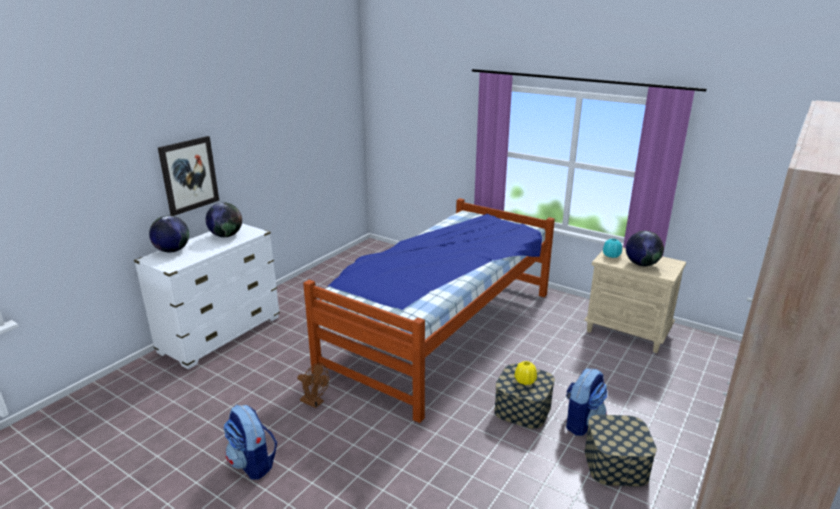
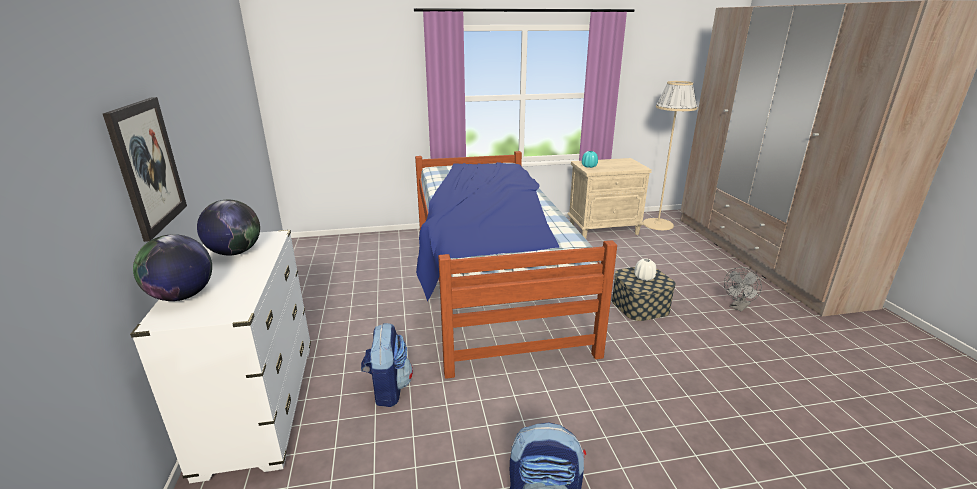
camera: 45 degrees left, 0 degrees up
(315, 402) = (496, 400): brown fan -> none
(525, 381) = (644, 278): yellow vase -> white vase
(582, 422) = (681, 294): backpack -> backpack (388, 389)
(616, 464) = (738, 307): storage box -> grey fan
(641, 264) = (615, 166): globe -> none
(704, 353) = (658, 224): none -> beige floor lamp

